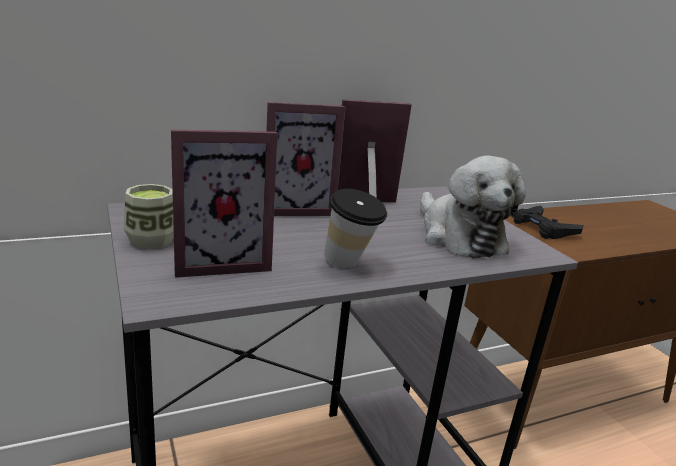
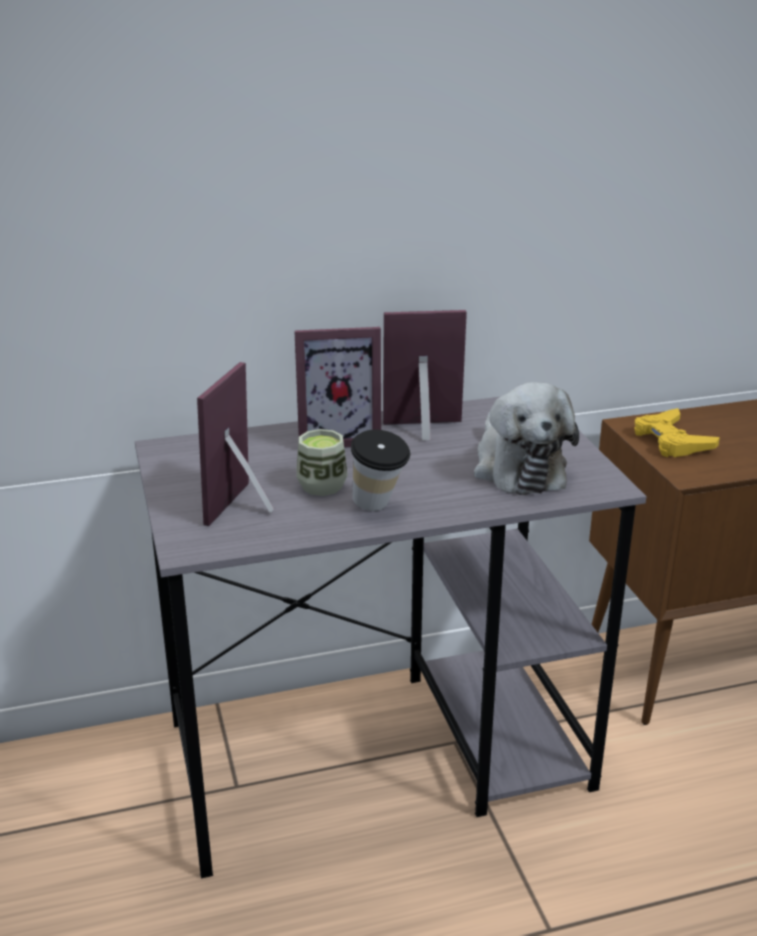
camera: 10 degrees right, 5 degrees up
(151, 240) = (181, 485): cup -> cup (322, 486)
(221, 262) = (248, 507): picture frame -> picture frame turned 120 degrees clockwise
(543, 228) = (671, 441): black game controller -> yellow game controller

